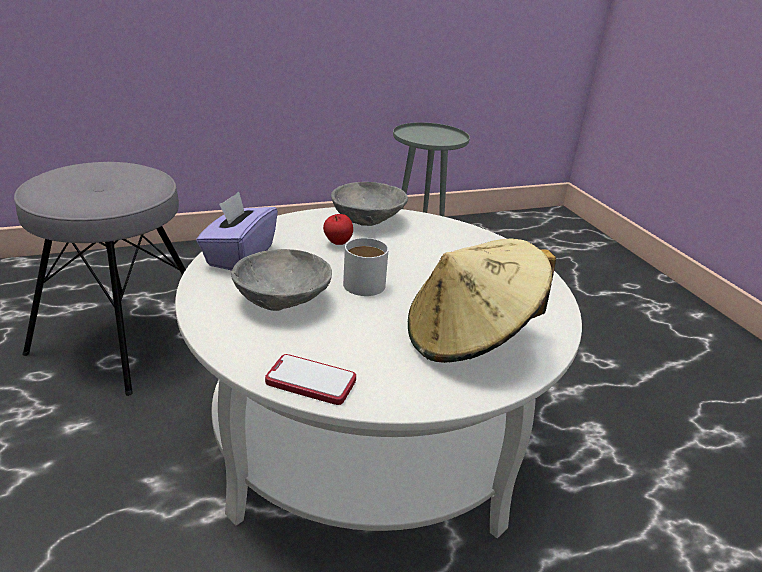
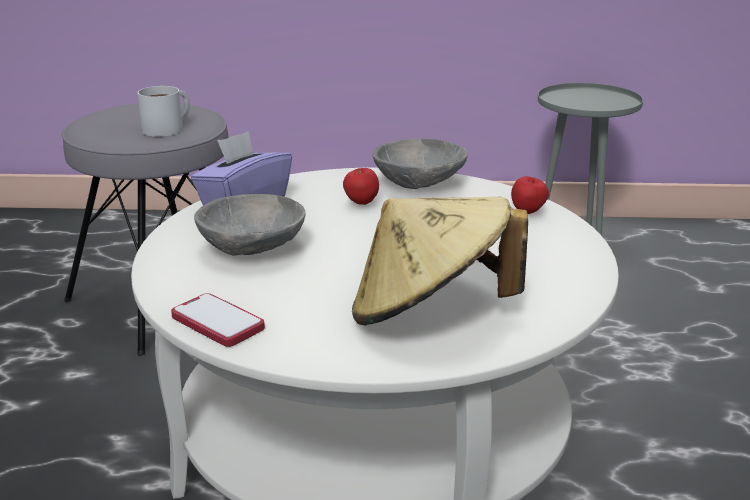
camera: 25 degrees right, 5 degrees down
(366, 280) = (361, 242): white mug -> white mug (169, 128)
(465, 237) = (528, 213): none -> apple

